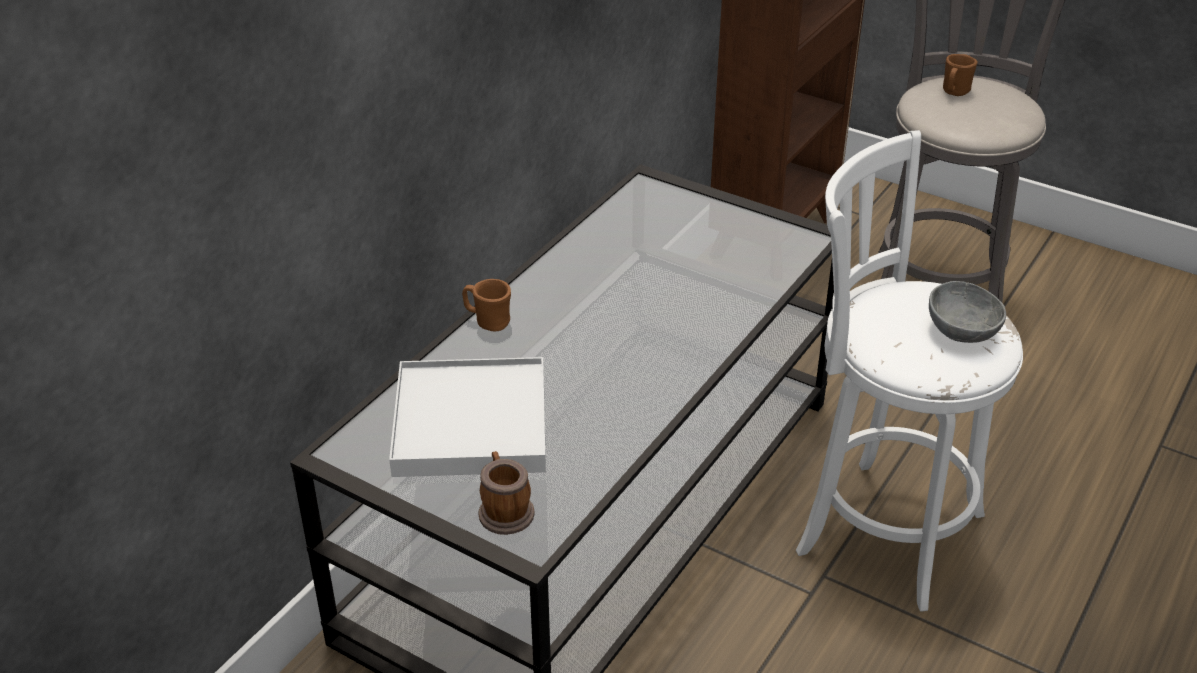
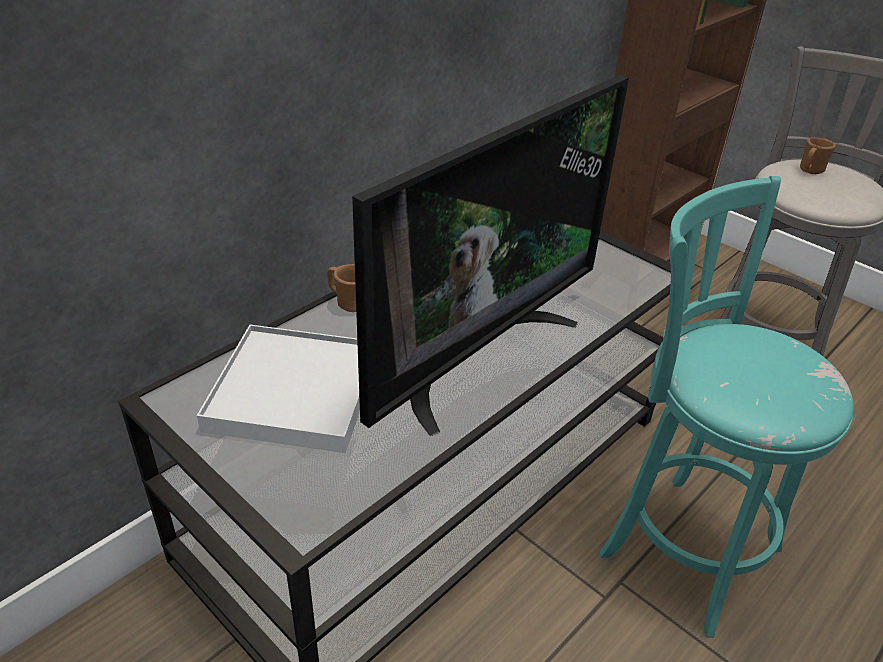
camera: 10 degrees right, 0 degrees up
(504, 510) = (291, 485): mug -> none
(644, 356) = (477, 355): none -> television
(880, 529) = (681, 545): white stool -> turquoise stool
(963, 330) = (794, 381): grey bowl -> none

